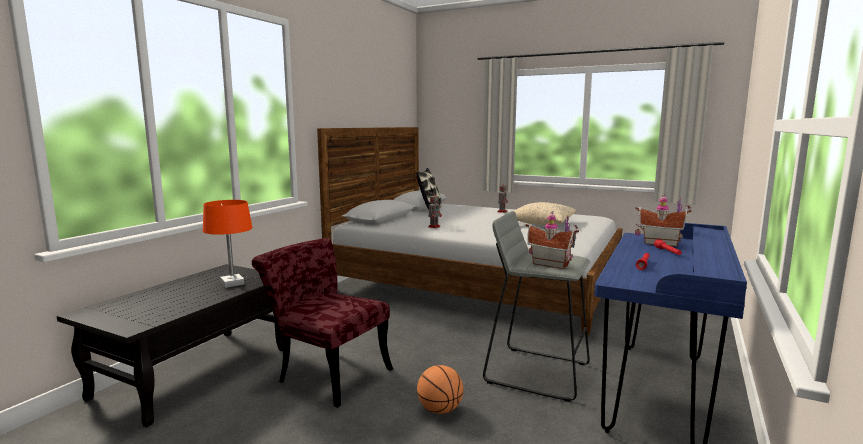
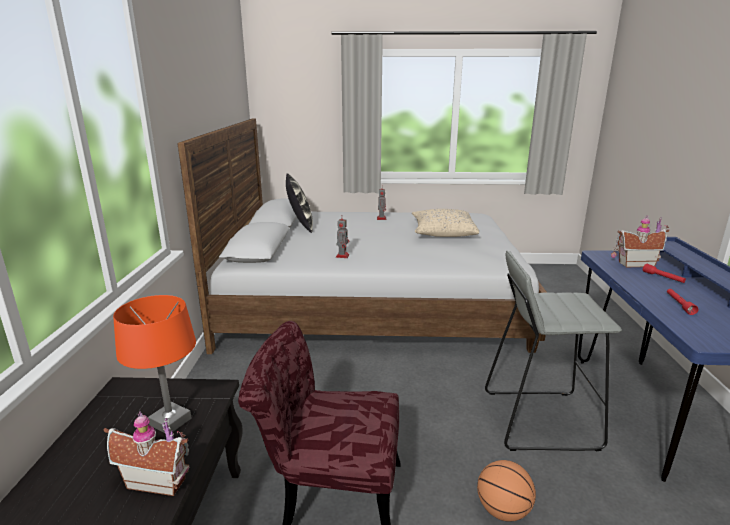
camera: 25 degrees left, 10 degrees up
(551, 264) = (577, 313): toy house -> toy house (158, 479)

